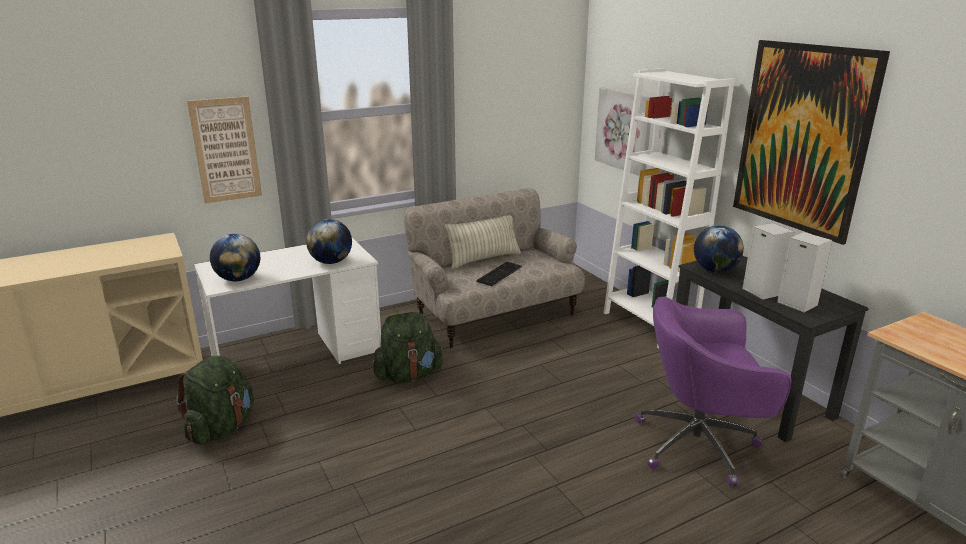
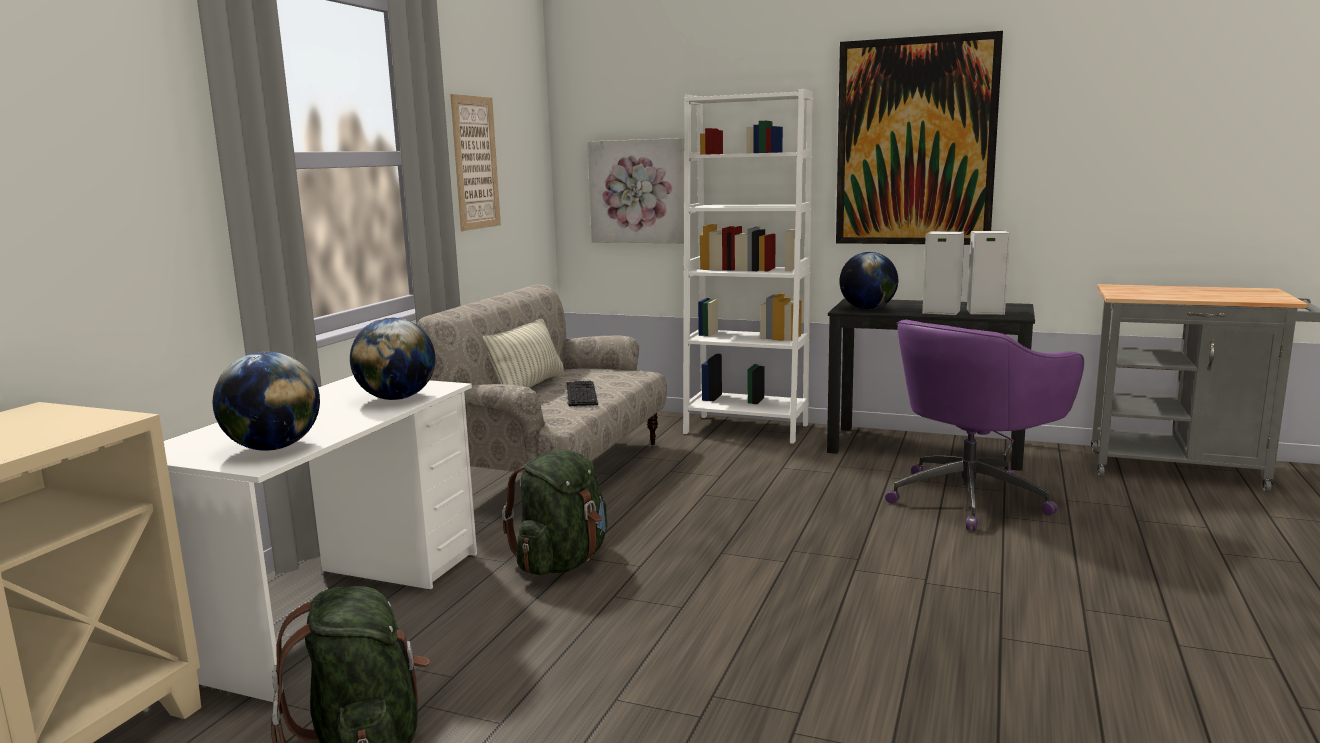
camera: 40 degrees left, 10 degrees down
(226, 150) = (131, 217): picture -> picture (475, 163)

